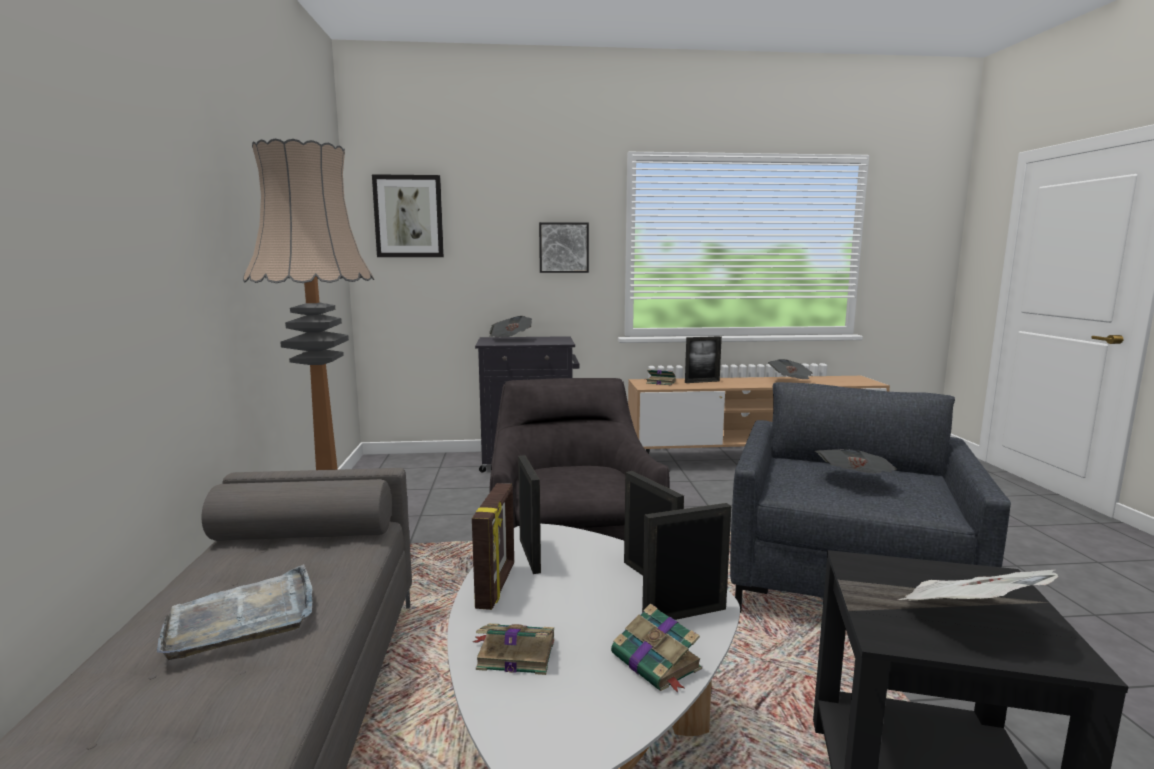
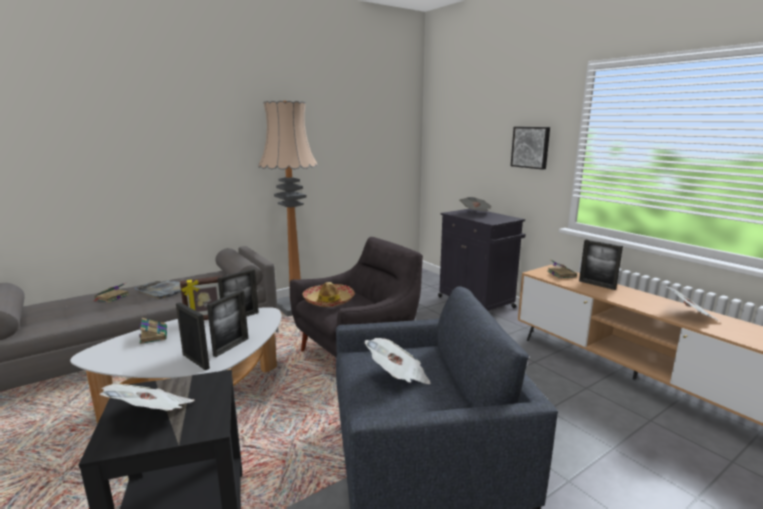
camera: 60 degrees right, 5 degrees up
(408, 216) = (448, 122): picture -> none
(564, 483) = (328, 301): none -> hat
(657, 663) = (151, 363): book -> book (111, 297)

